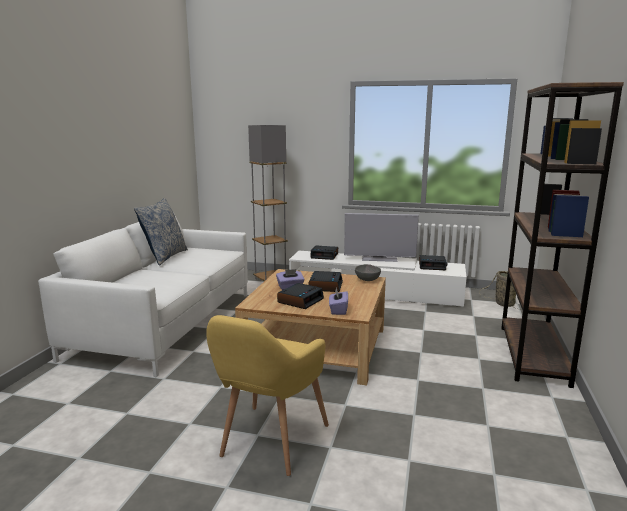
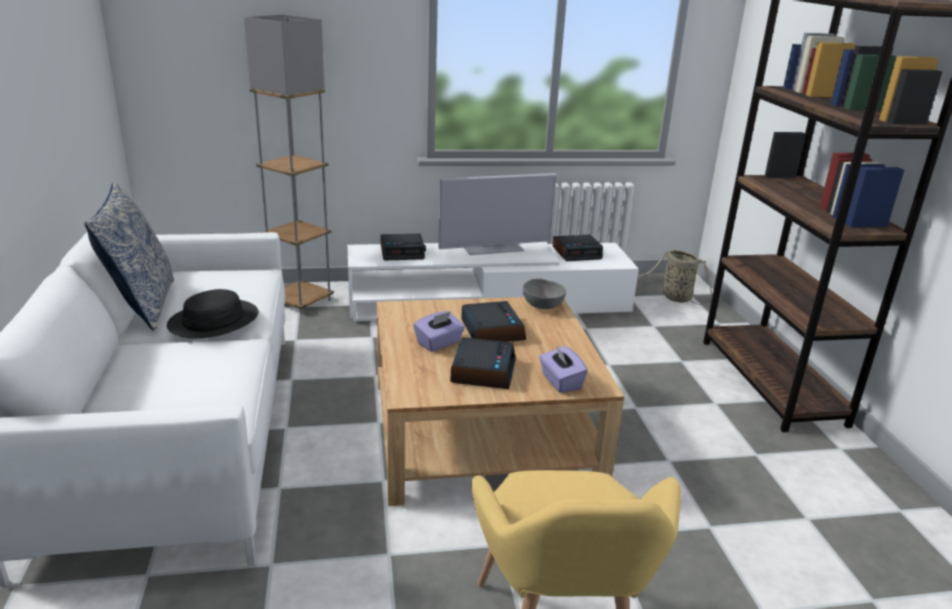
camera: 25 degrees left, 10 degrees up
(188, 265) = (214, 321): none -> black hat

